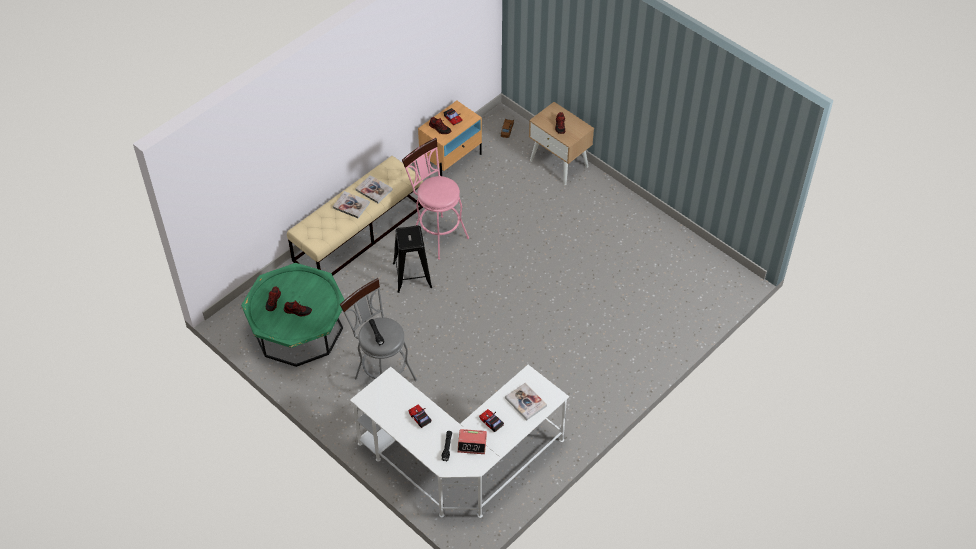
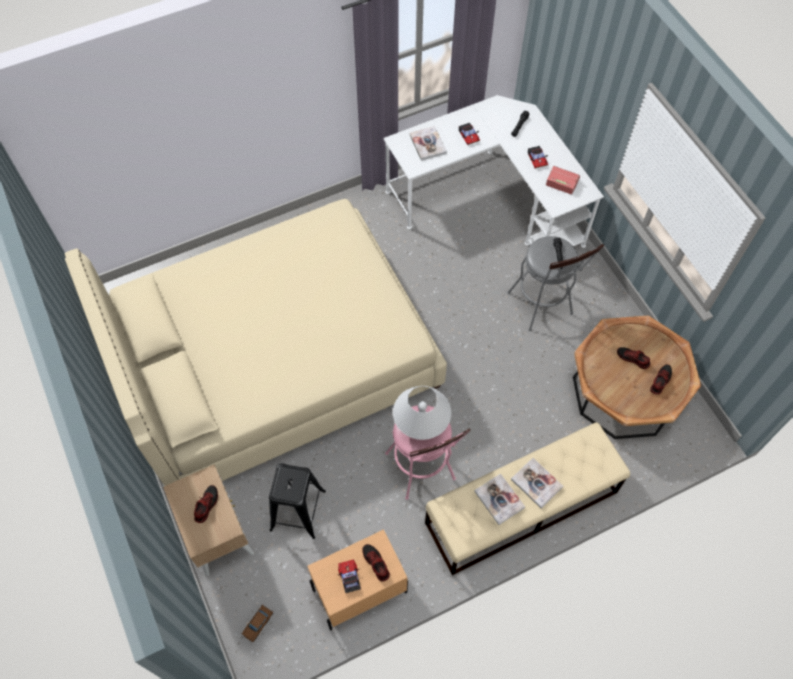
camera: 160 degrees left, 10 degrees up
(298, 330) = (624, 391): green coffee table -> brown coffee table
(412, 275) = (472, 421): black stool -> black stool (298, 510)
(441, 192) = (421, 422): none -> white table lamp
(472, 444) = (494, 122): alarm clock -> alarm clock (562, 181)
(581, 271) = (275, 362): none -> beige bed

